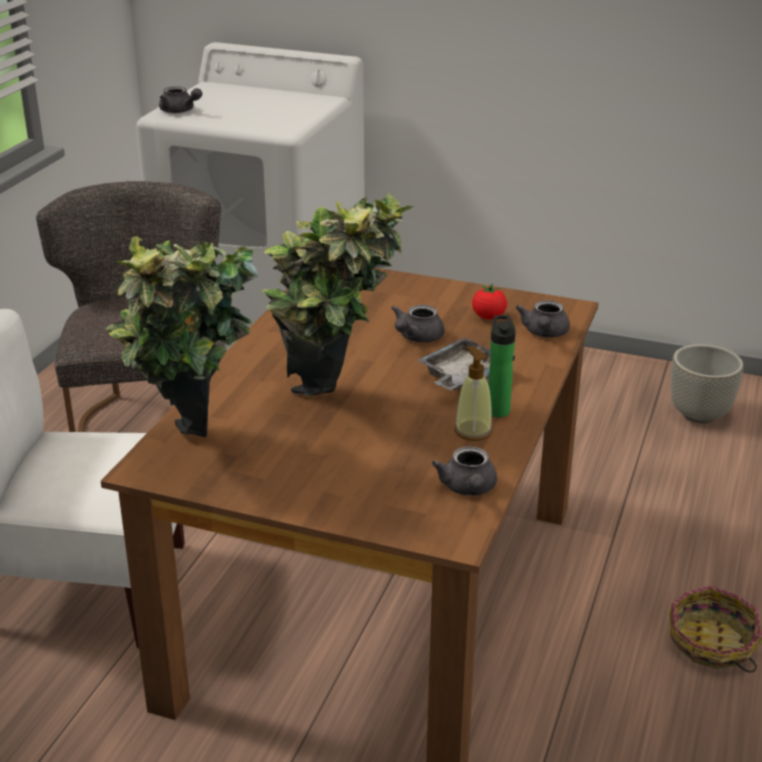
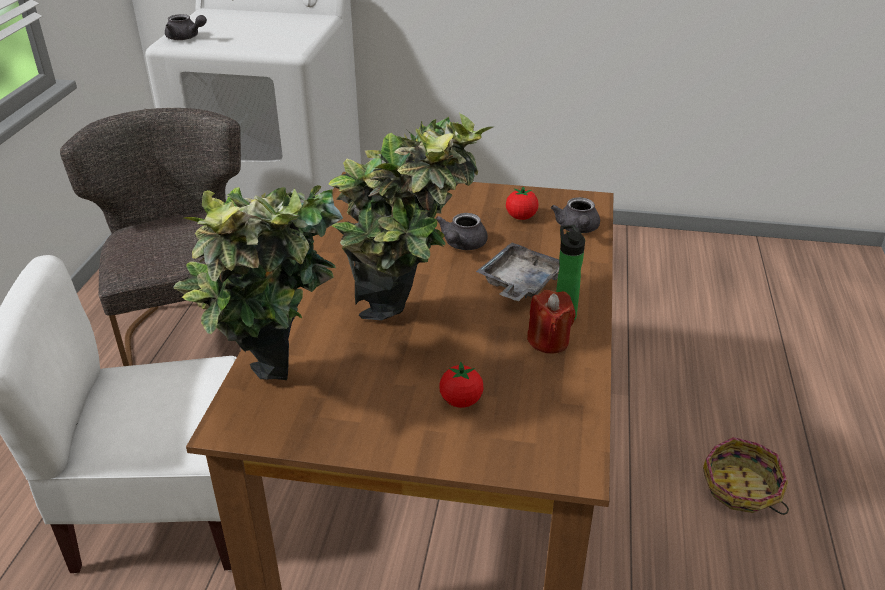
camera: 10 degrees left, 5 degrees up
(366, 472) = (461, 401): none -> tomato
(468, 489) = (567, 408): grey teapot -> none
(473, 431) = (548, 341): soap dispenser -> red candle
(699, 415) = (666, 272): grey planter -> none

